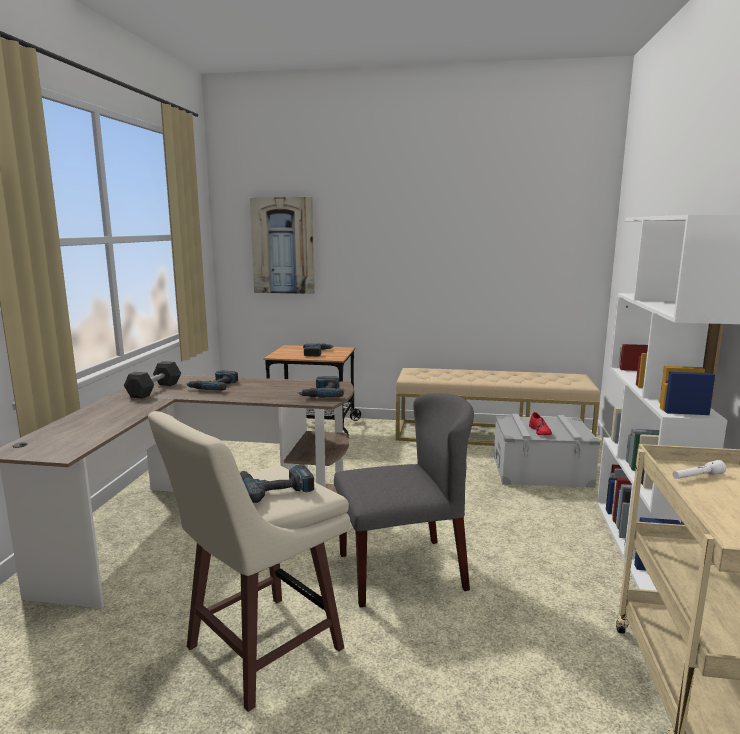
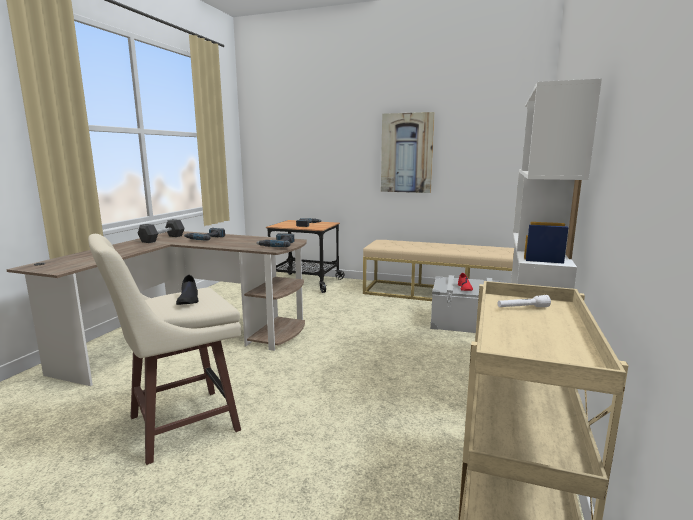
camera: 10 degrees right, 0 degrees up
(275, 488) = (188, 299): power drill -> black shoe
(283, 246) = (289, 144): picture -> picture (407, 153)
(402, 570) = (316, 382): grey chair -> none

